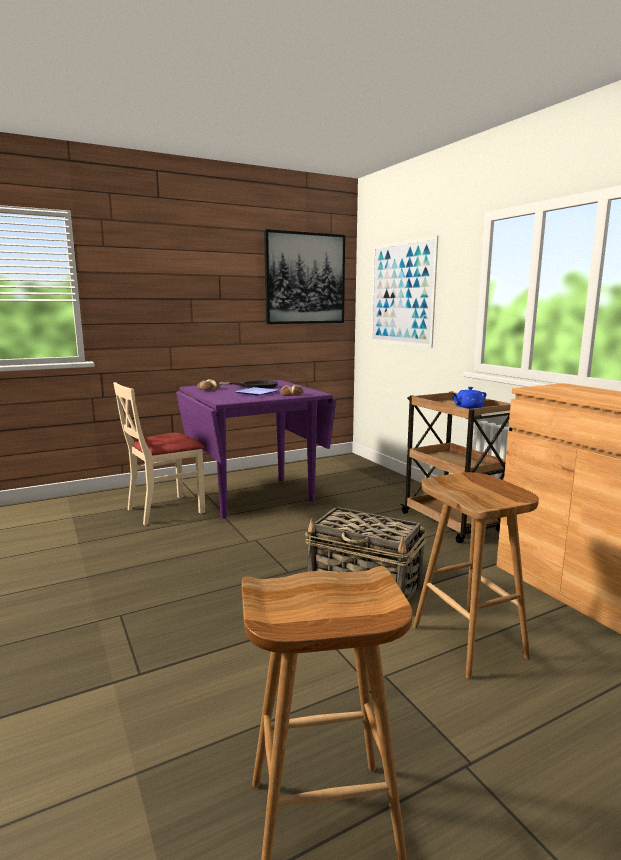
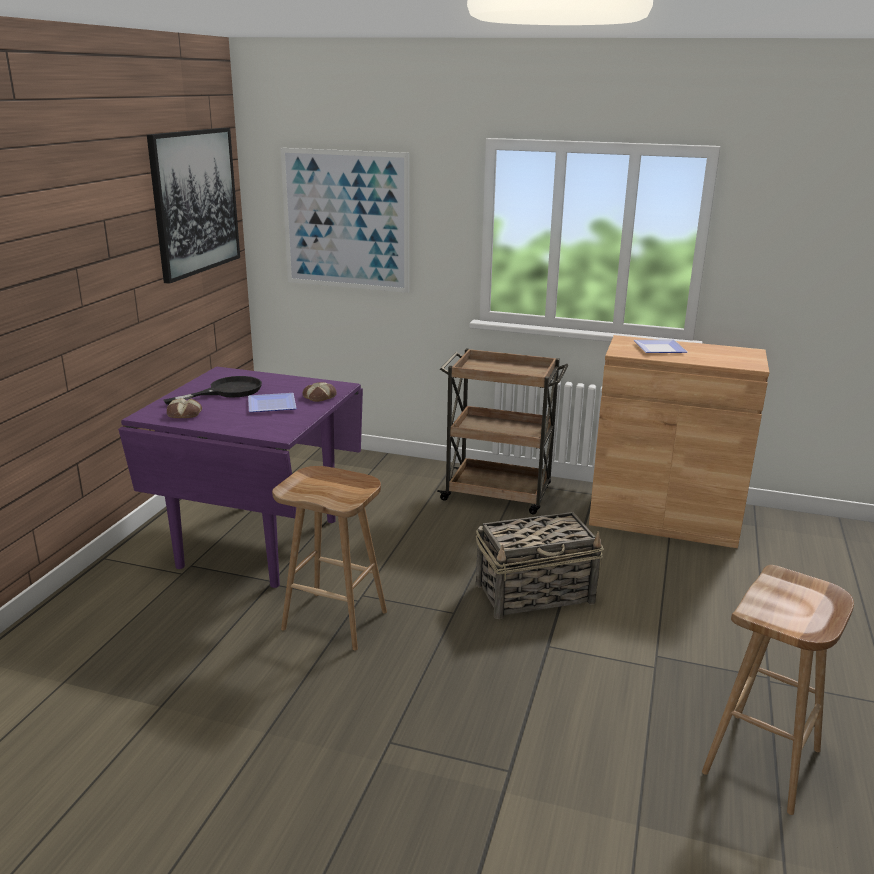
camera: 45 degrees left, 10 degrees up
(165, 510) = (181, 609): beige chair -> none
(468, 408) = (514, 371): blue teapot -> none
(470, 642) = (662, 599): brown stool -> brown stool (336, 620)
(581, 392) = (658, 349): none -> plate

